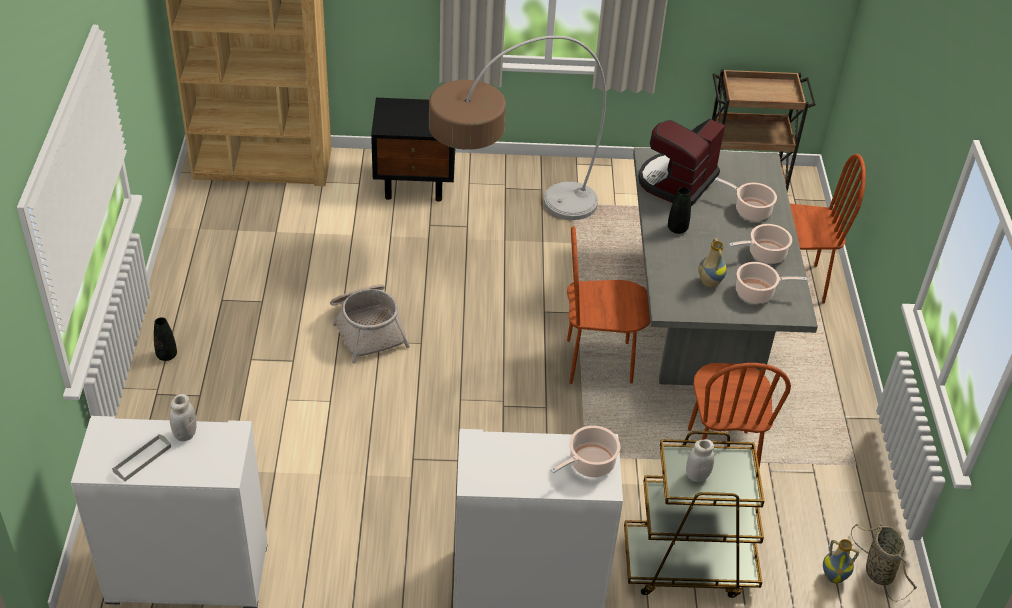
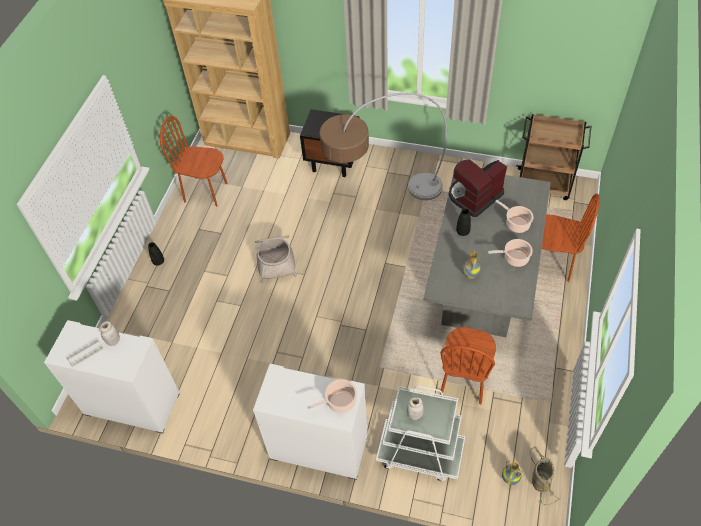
camera: 20 degrees right, 10 degrees up
(599, 362) = (408, 303): brown chair -> brown chair (206, 192)
(688, 564) = (420, 453): brown cart -> white cart
(757, 293) = (499, 287): cooking pot -> none

